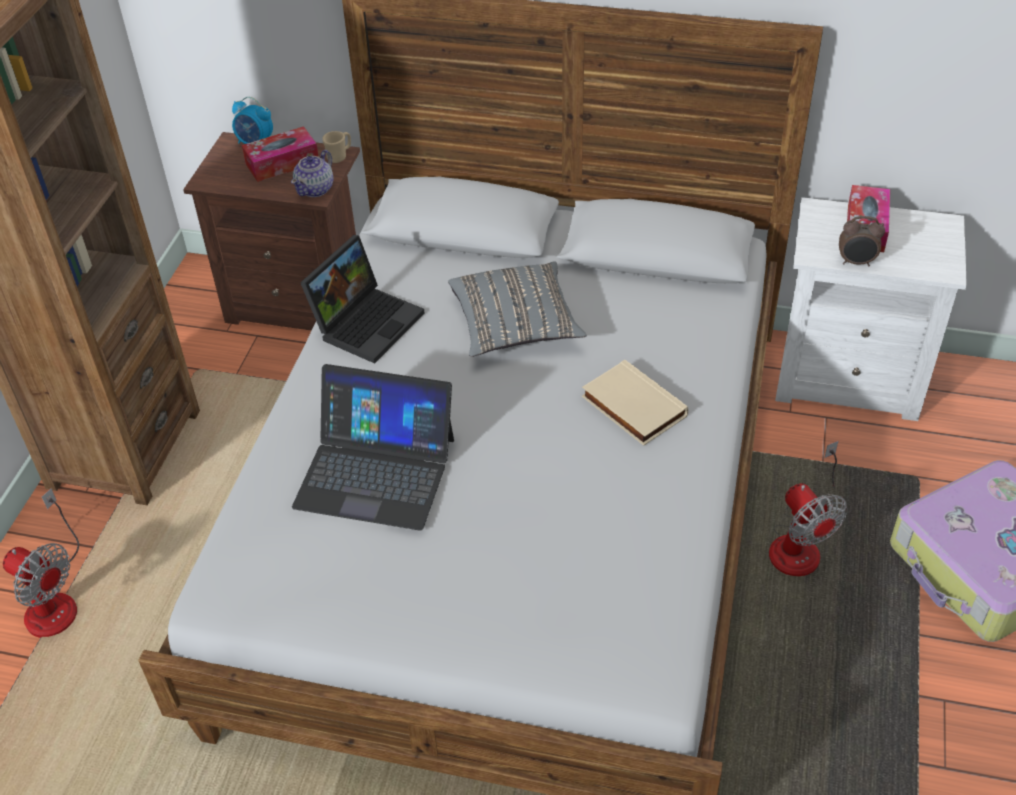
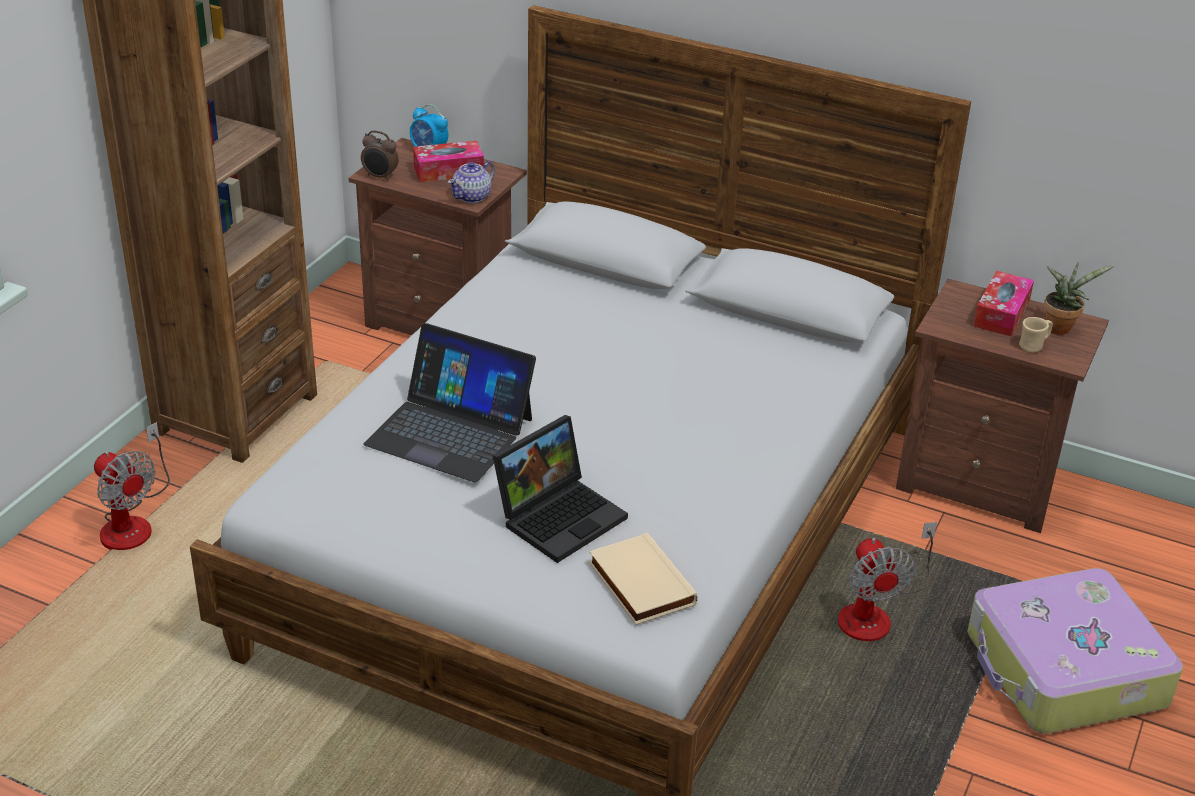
camera: 10 degrees right, 10 degrees down
(339, 156) = (504, 174): beige mug -> beige mug (1033, 346)
(367, 321) = (486, 315): laptop -> laptop (560, 515)
(515, 326) = (626, 343): grey pillow -> none
(631, 407) = (713, 426): beige book -> beige book (639, 584)
(849, 378) = (981, 483): white nightstand -> brown nightstand
(856, 262) = (979, 340): alarm clock -> alarm clock (380, 177)
(924, 232) = (1061, 327): none -> potted plant

